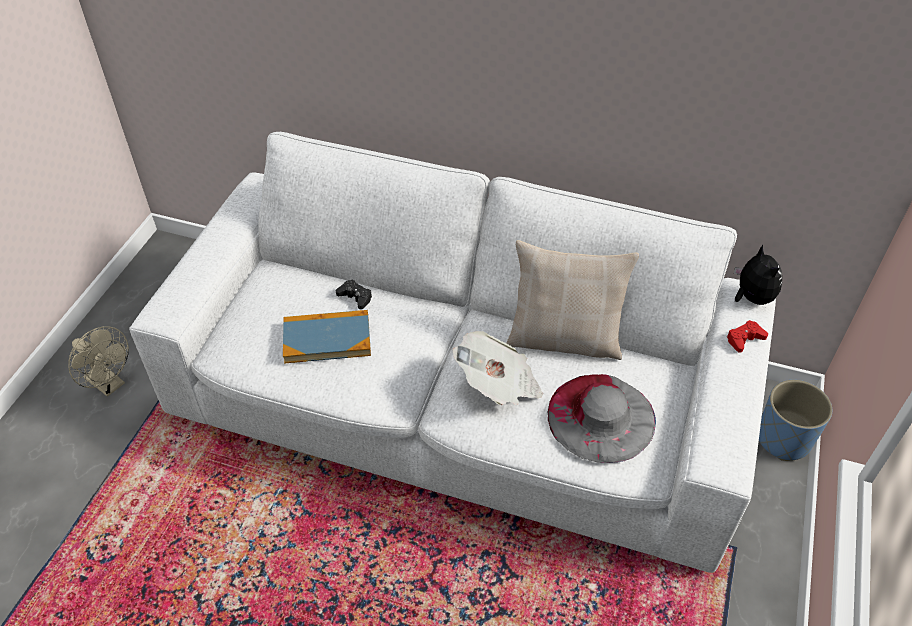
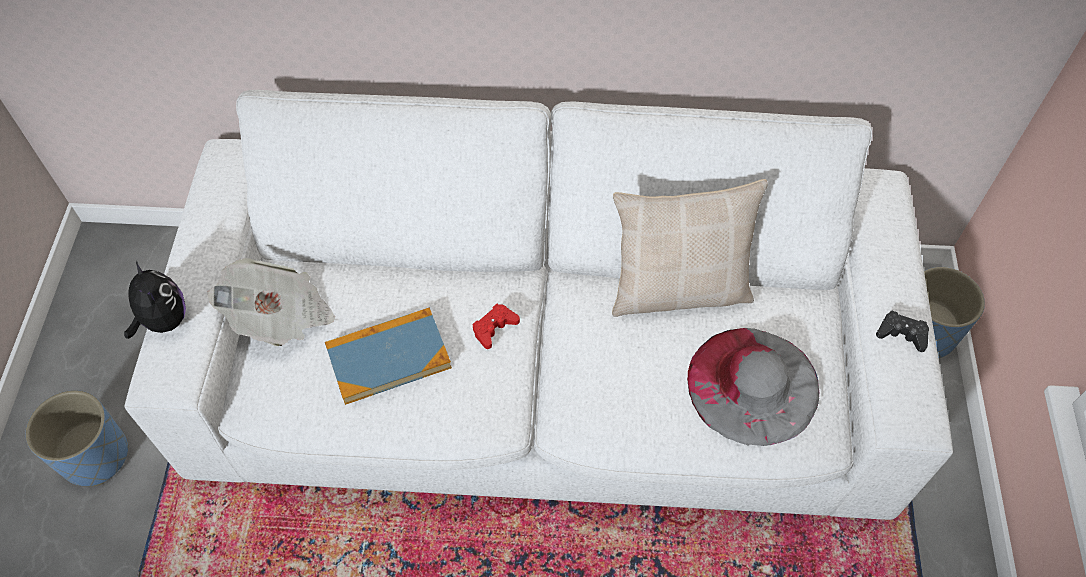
camera: 15 degrees left, 10 degrees up
(109, 384) = (95, 455): beige fan -> blue planter
(355, 297) = (405, 290): black game controller -> black game controller (901, 334)
(498, 384) = (620, 371): newspaper -> newspaper (280, 316)
(744, 339) = (894, 249): red game controller -> red game controller (494, 328)
(751, 298) = (885, 191): plush toy -> plush toy (163, 320)

